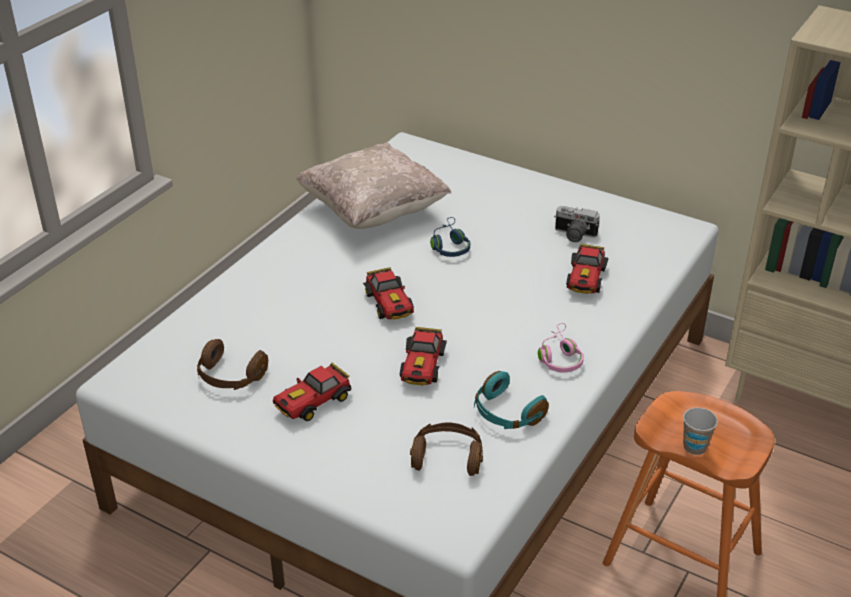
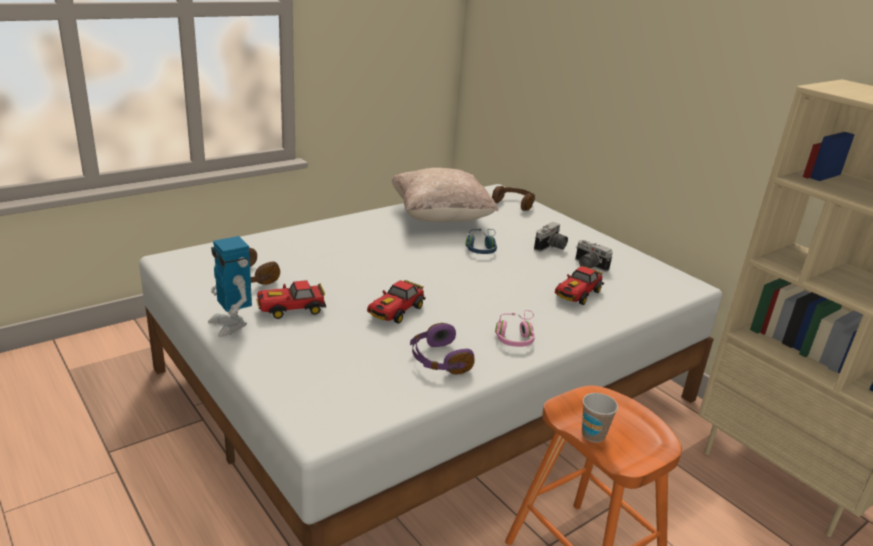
camera: 20 degrees right, 10 degrees down
(267, 445) = (231, 324): none -> toy robot
(389, 305) = (404, 269): toy car -> none
(447, 457) = (363, 374): brown headphones -> brown headphones (514, 204)
(506, 414) = (438, 360): turquoise headphones -> purple headphones
(521, 220) = (551, 247): none -> camera

